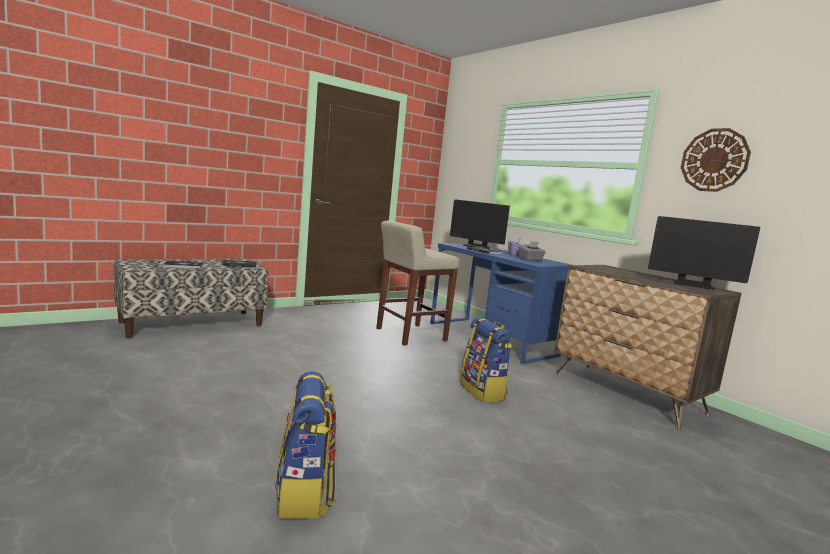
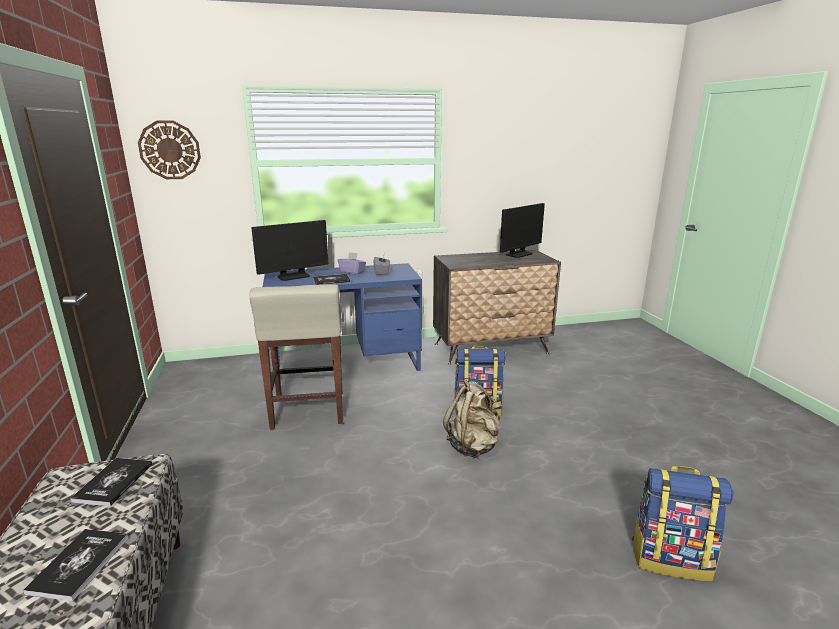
camera: 65 degrees left, 10 degrees up
(418, 392) = (473, 446): none -> beige backpack
(714, 160) = (494, 153): wall clock -> wall clock (170, 150)

